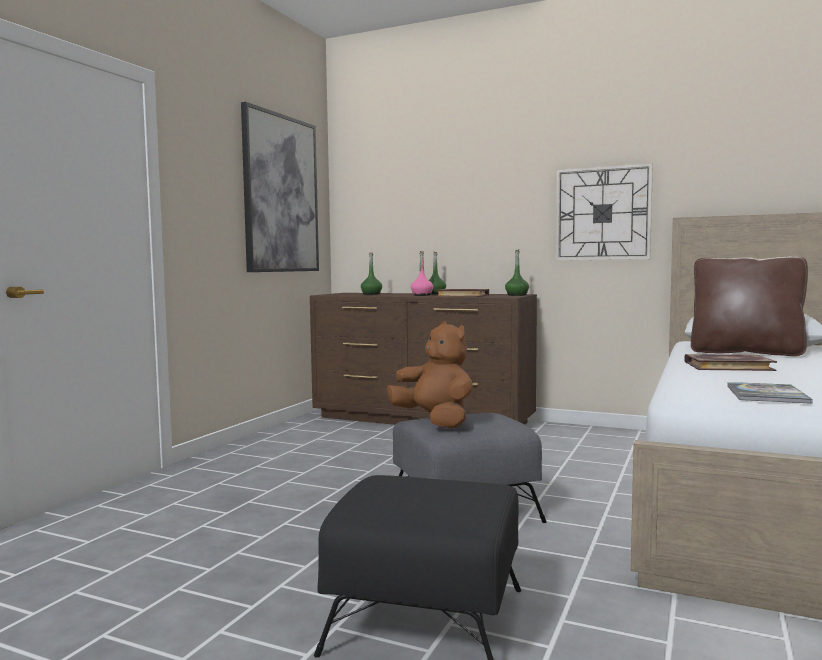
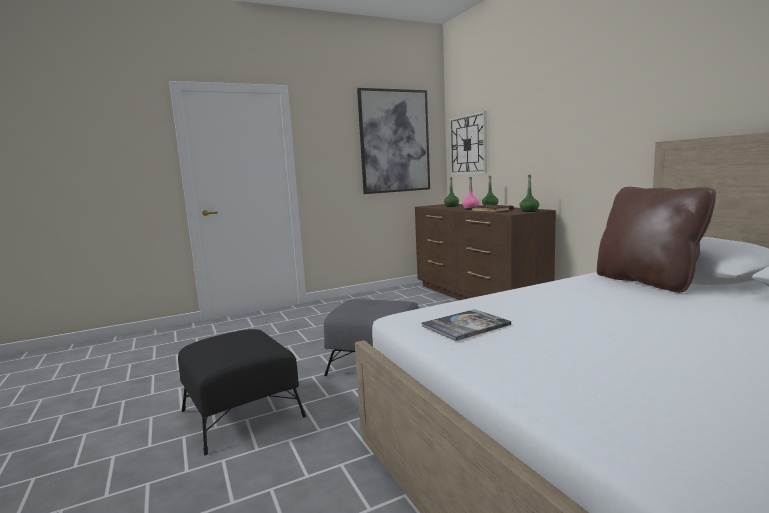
camera: 40 degrees right, 5 degrees up
(435, 421) = (357, 303): brown plush toy -> none
(602, 213) = (605, 140): wall clock -> wall clock (468, 144)
(727, 366) = (562, 294): book -> none

